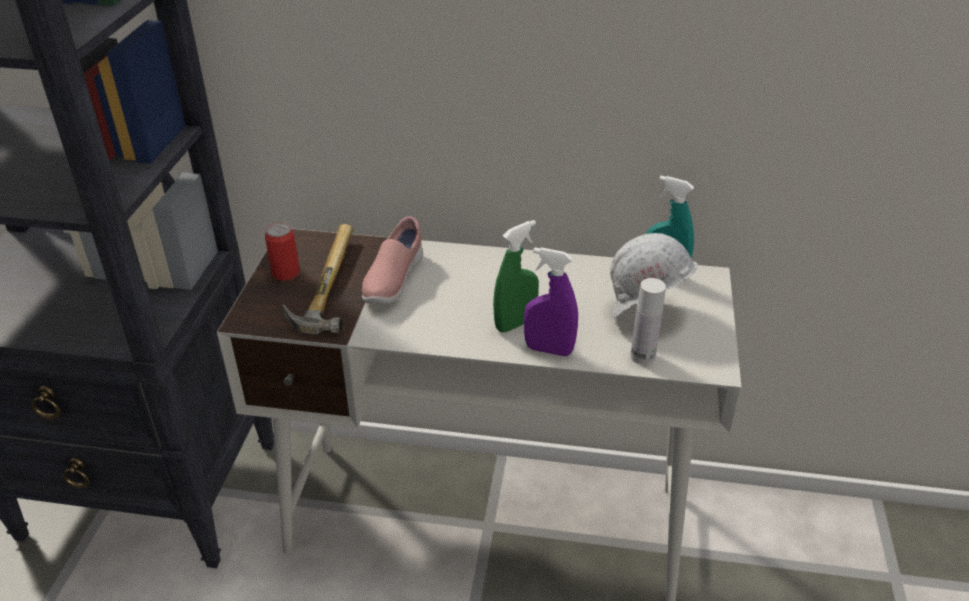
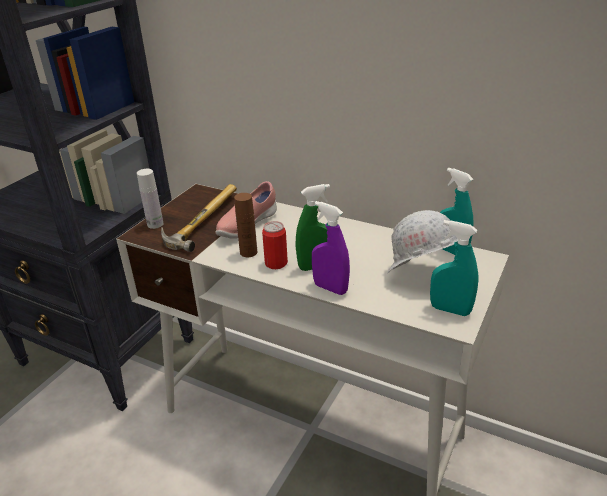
camera: 20 degrees right, 5 degrees down
(285, 273) = (181, 210): can -> can (276, 263)
(418, 319) = (248, 252): none -> brown bottle
(642, 356) = (401, 306): white bottle -> white bottle (155, 224)
(698, 350) = (450, 310): none -> turquoise spray bottle

